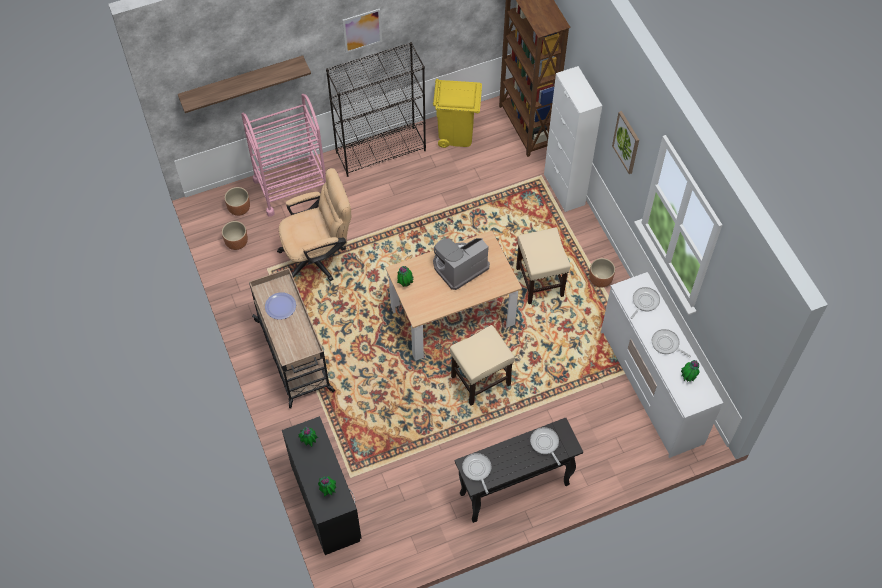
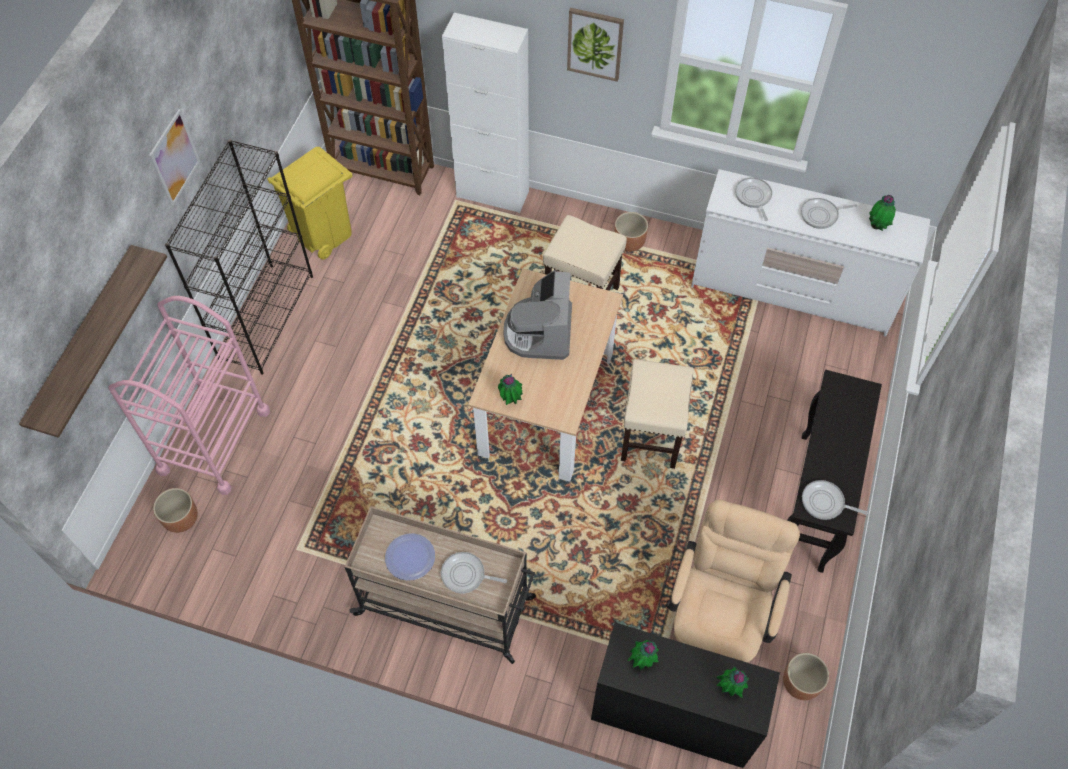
camera: 50 degrees left, 0 degrees up
(236, 242) = (225, 556): brown planter -> brown planter (800, 683)
(319, 256) = (337, 480): beige office chair -> beige office chair (715, 625)
(545, 444) = (843, 412): frying pan -> frying pan (466, 575)

